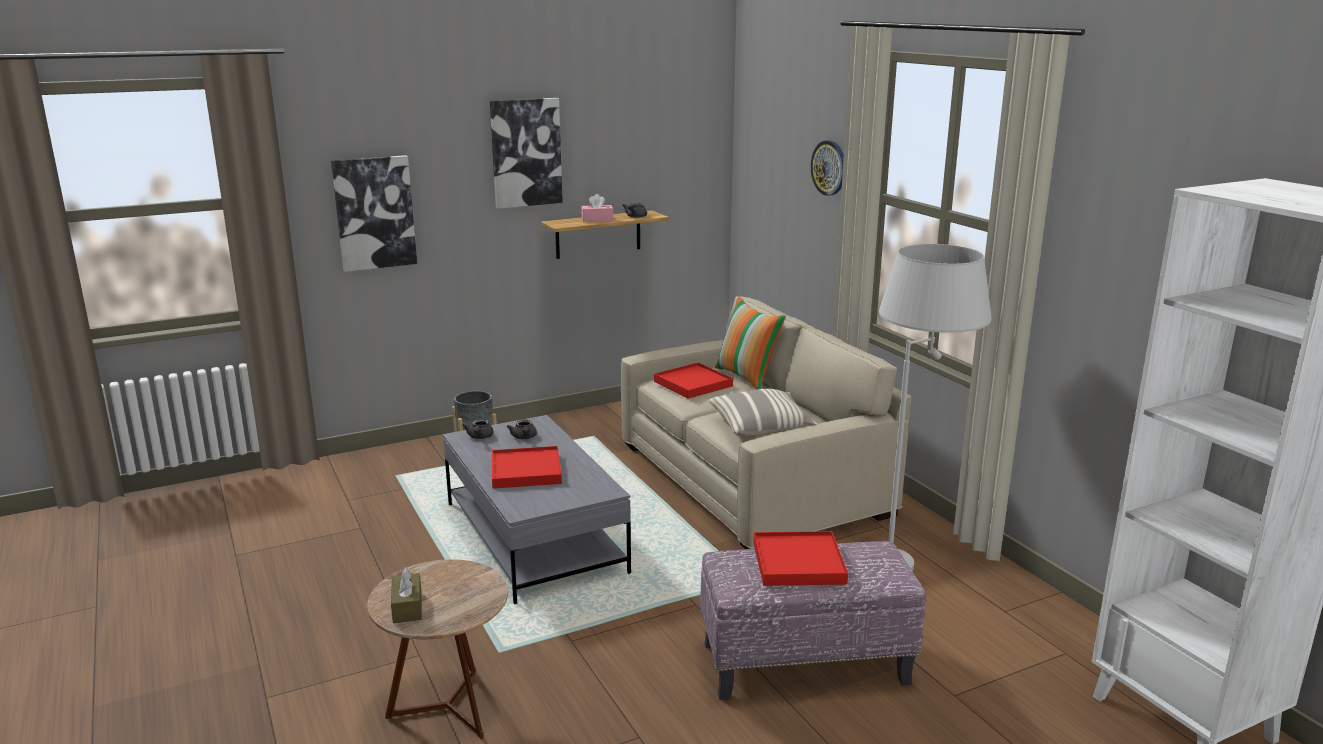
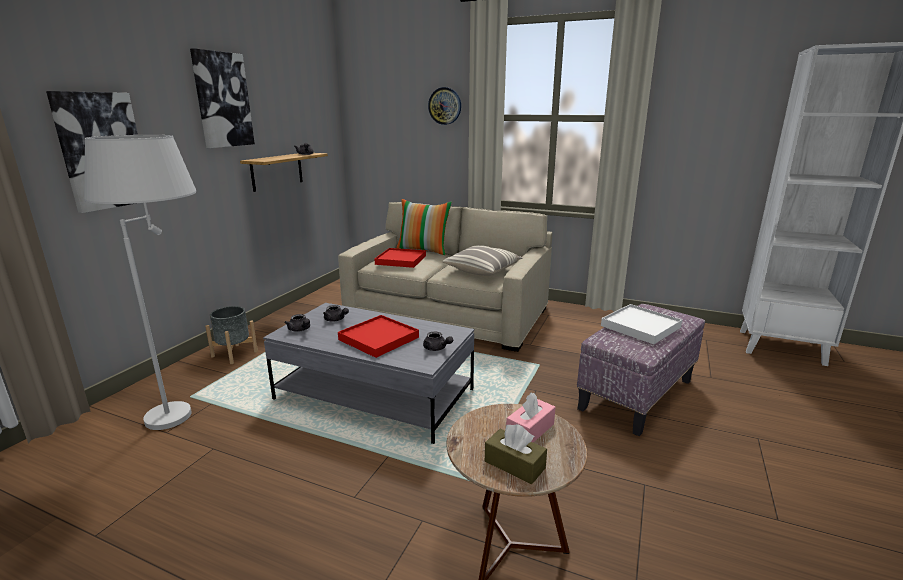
camera: 40 degrees left, 0 degrees up
(556, 501) = (437, 348): none -> grey teapot
(597, 220) = (283, 157): pink tissue box -> pink tissue box (530, 430)
(799, 563) = (641, 326): red tray -> white tray
(910, 558) = (584, 324): white floor lamp -> white floor lamp (188, 405)

